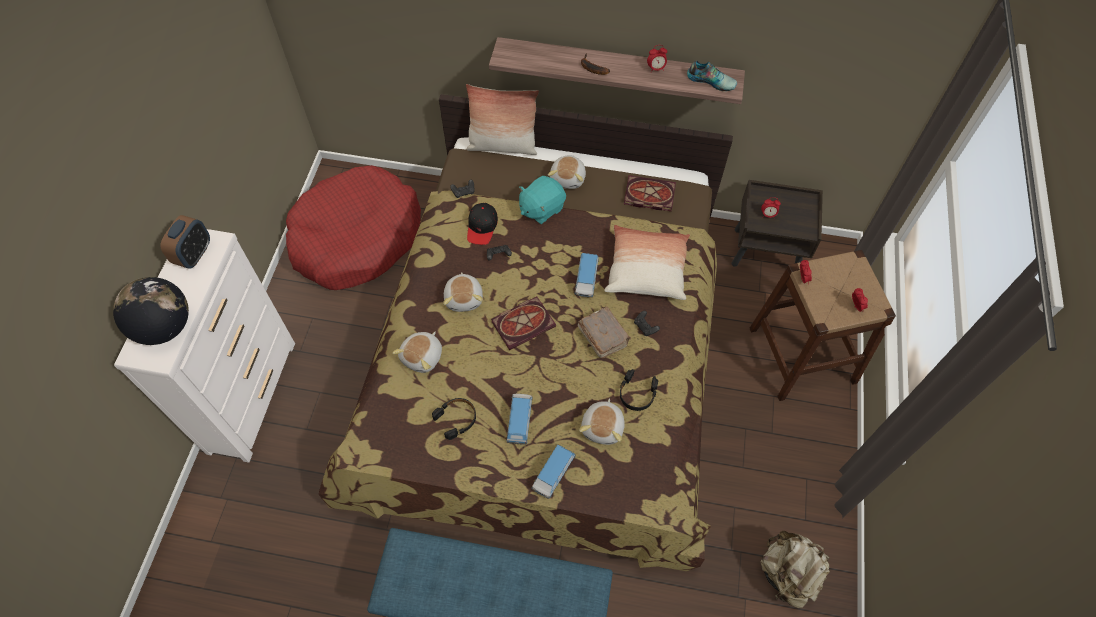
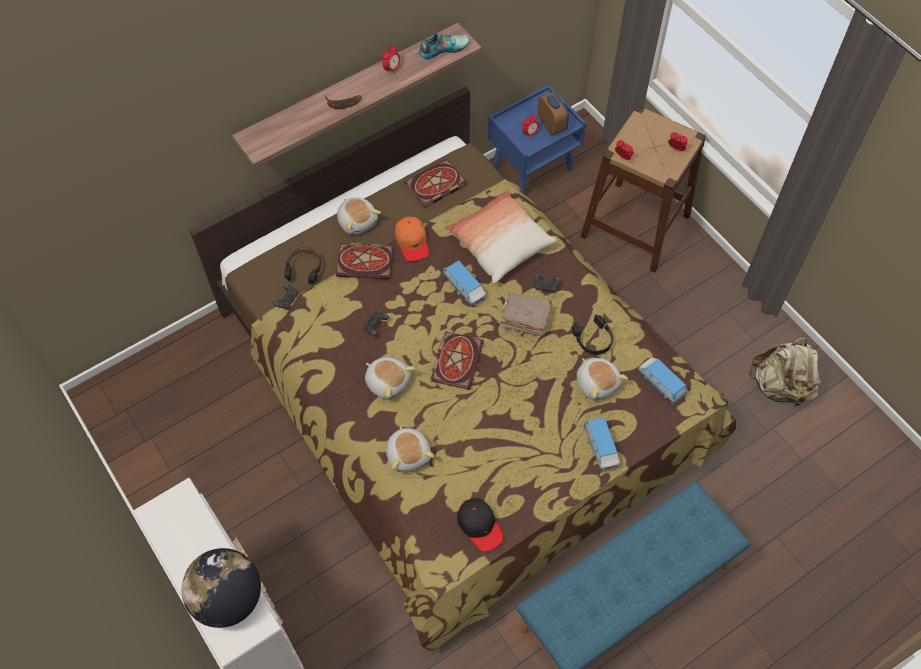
camera: 45 degrees left, 0 degrees up
(194, 254) = (176, 523): alarm clock -> alarm clock (551, 125)
(356, 238) = (187, 432): red dog bed -> none
(456, 419) = (489, 475): black headphones -> black headphones (304, 268)
(482, 227) = (336, 315): black cap -> black cap (480, 526)
(502, 146) = (271, 237): pillow -> none
(519, 421) = (536, 433): toy car -> toy car (661, 383)
(541, 208) = (366, 262): turquoise plush toy -> book
(586, 219) = (412, 242): none -> orange cap
(767, 252) = (532, 168): brown nightstand -> blue nightstand

